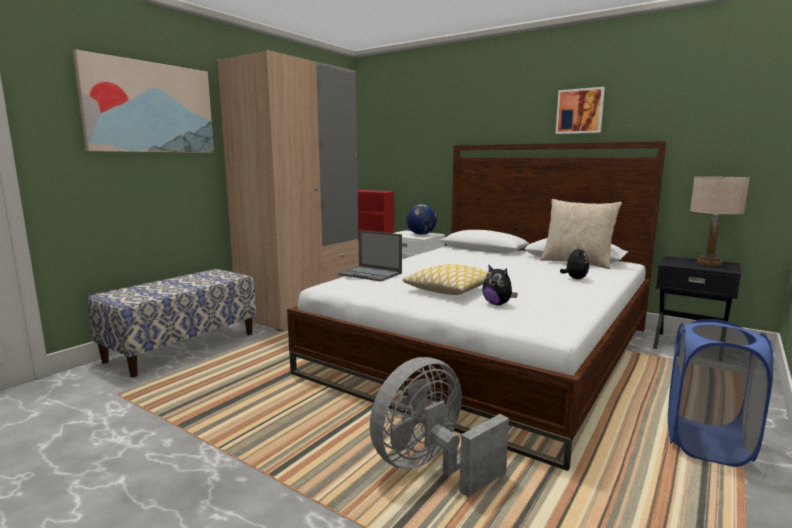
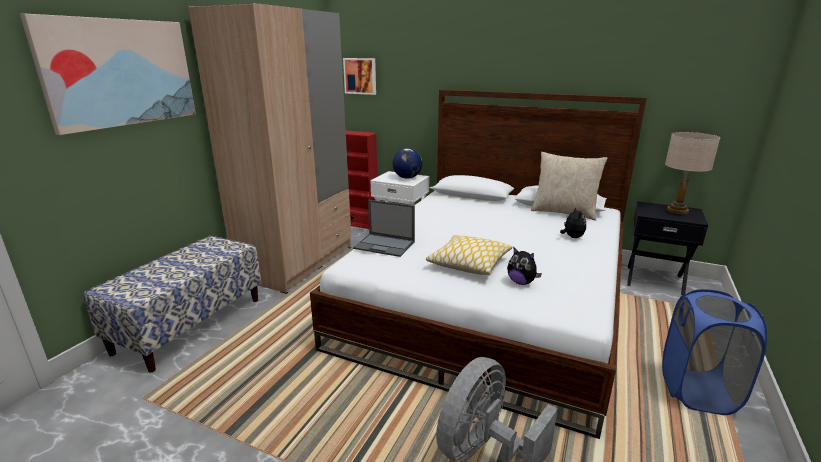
camera: 10 degrees left, 10 degrees up
(580, 111) = (566, 62): picture -> picture (360, 76)

